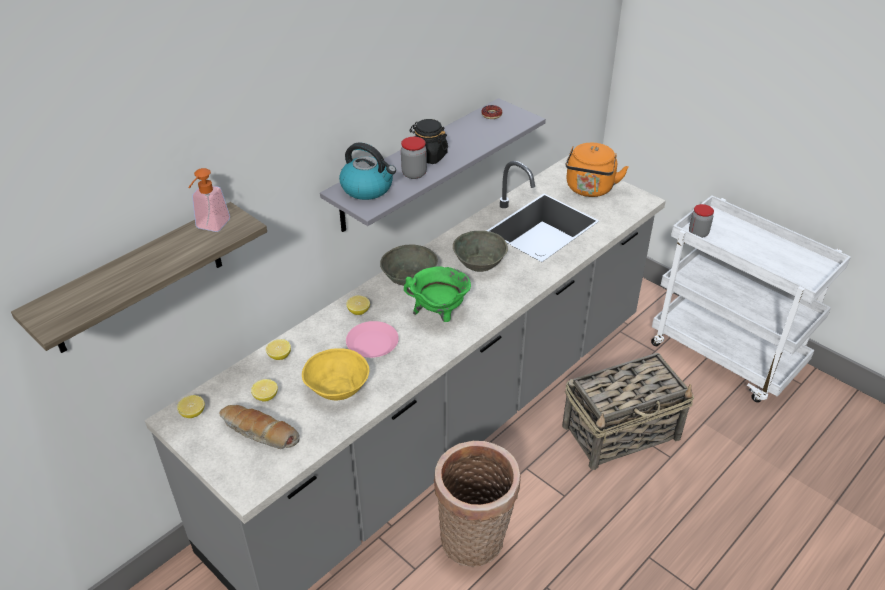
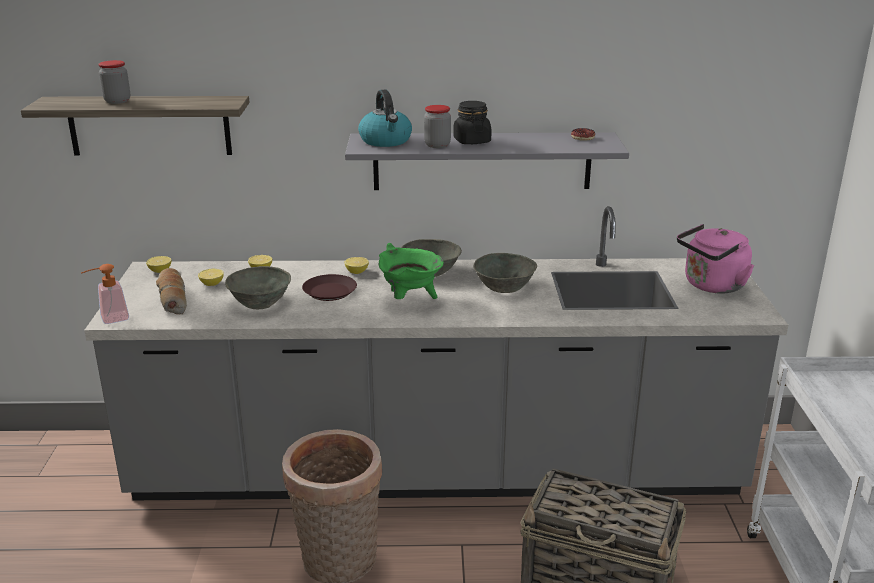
camera: 45 degrees right, 15 degrees down
(210, 227) = (208, 100): soap dispenser -> soap dispenser (109, 319)
(337, 389) = (259, 302): yellow bowl -> grey bowl
(372, 344) = (329, 292): pink plate -> brown plate
(589, 189) = (711, 286): orange kettle -> pink kettle
(698, 233) = (814, 383): jar -> jar (117, 101)

